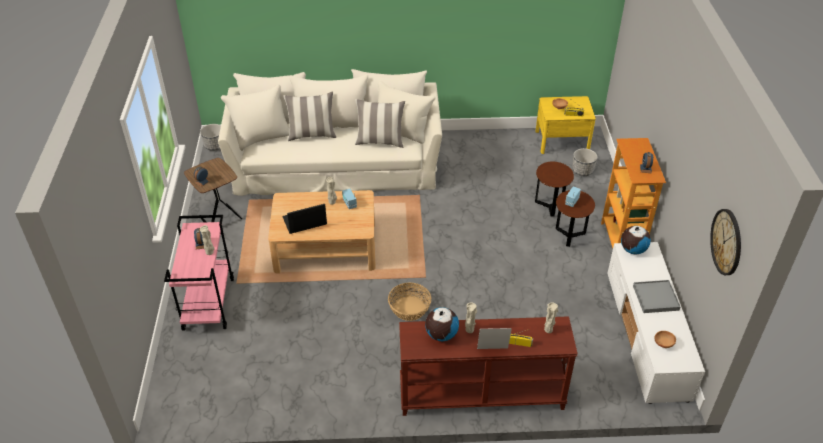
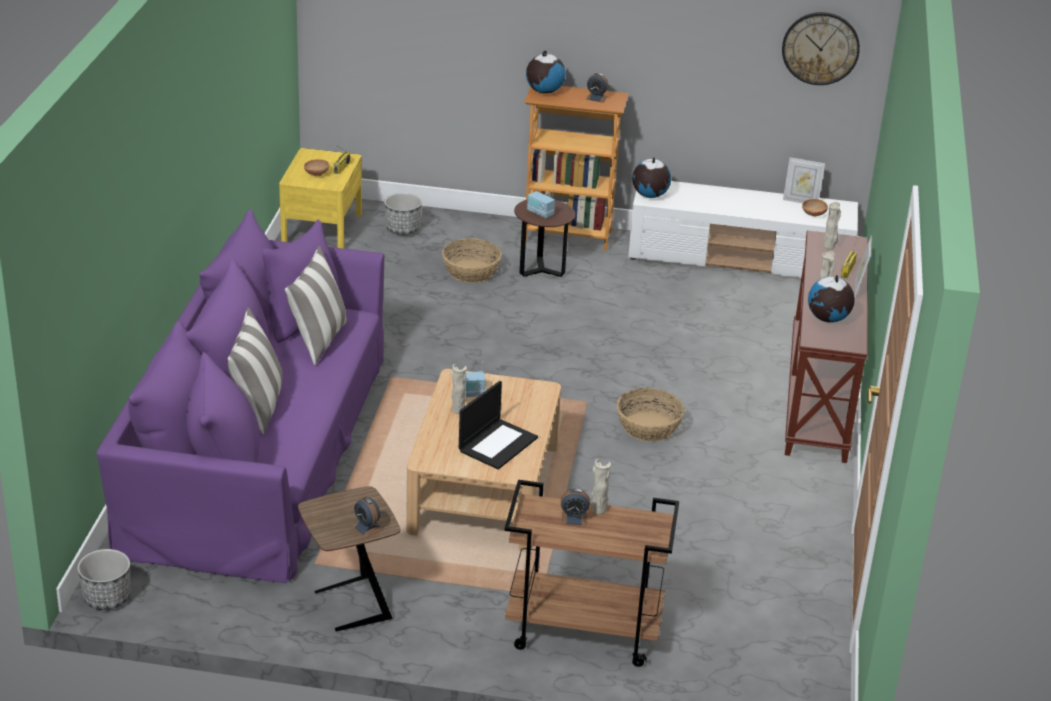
camera: 80 degrees left, 10 degrees down
(208, 303) = (581, 632): pink cart -> brown cart
(304, 221) = (497, 443): laptop -> laptop turned 135 degrees counterclockwise
(336, 164) = (259, 450): beige sofa -> purple sofa
(550, 206) = (471, 271): brown side table -> basket
(637, 144) = (544, 91): none -> globe
(655, 298) = (739, 201): grey tray -> none
(681, 334) = (800, 201): none -> picture frame

